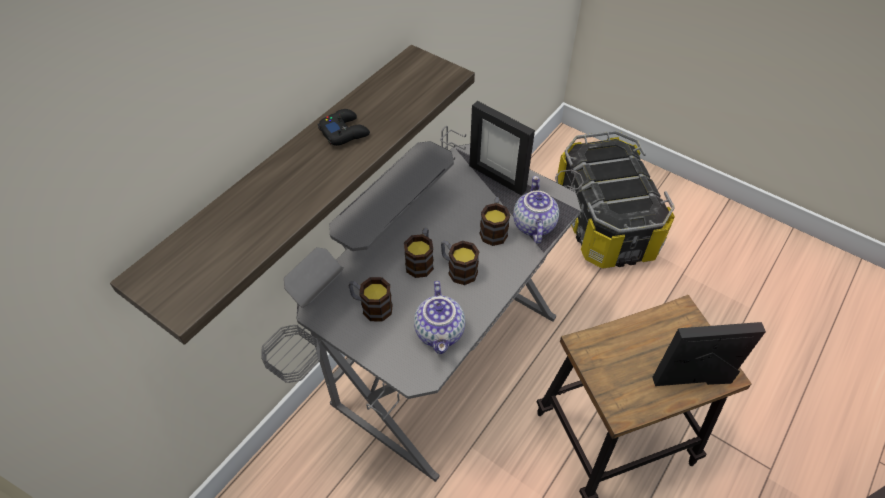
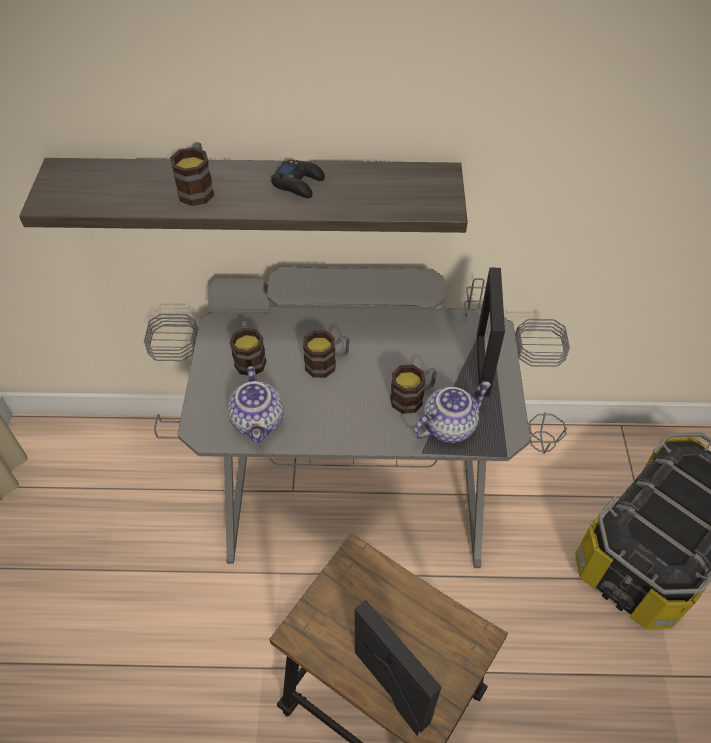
camera: 55 degrees right, 0 degrees up
(441, 332) = (259, 422): teapot -> teapot turned 60 degrees counterclockwise
(458, 269) = (340, 395): mug -> mug (198, 188)

